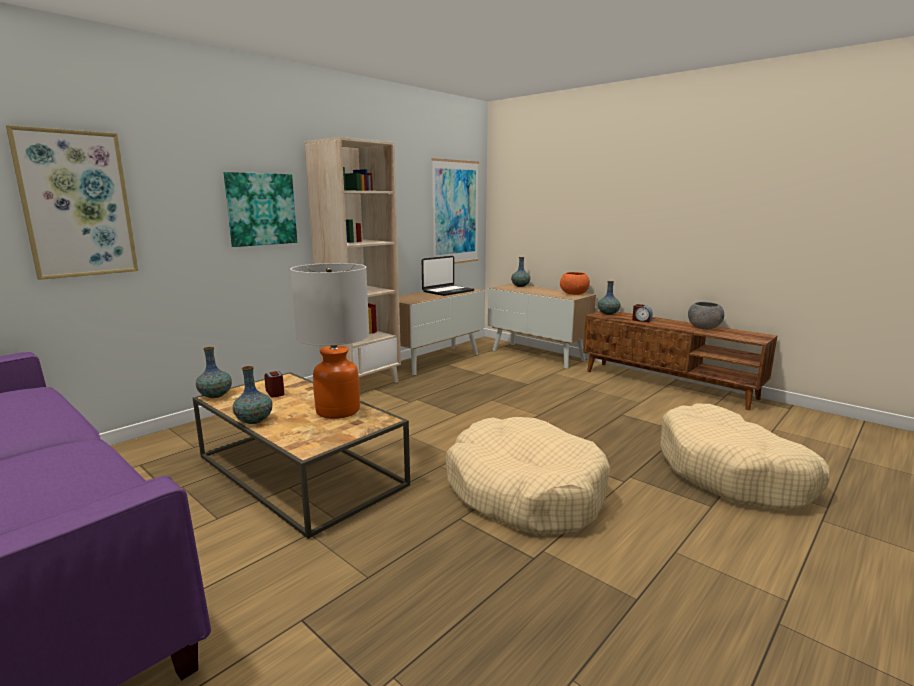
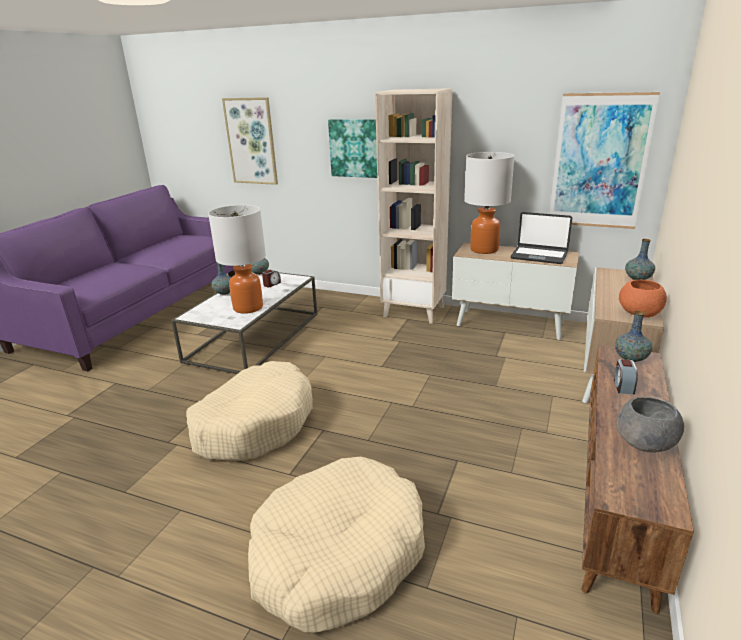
camera: 70 degrees right, 10 degrees up
(299, 471) = (254, 337): brown coffee table -> white coffee table
(410, 297) = (484, 250): none -> table lamp

